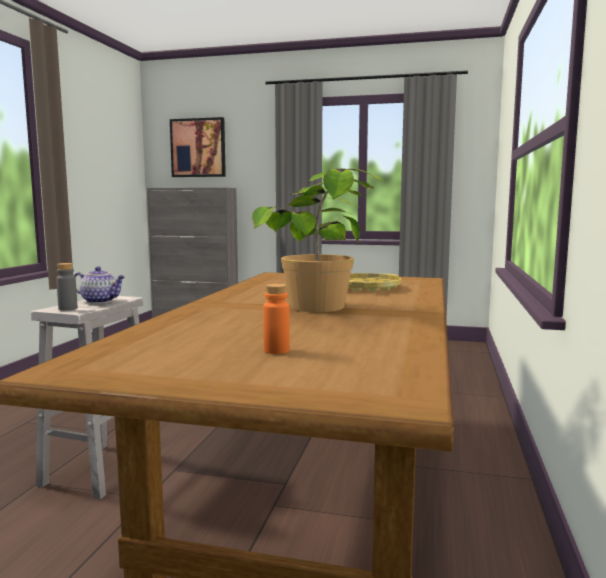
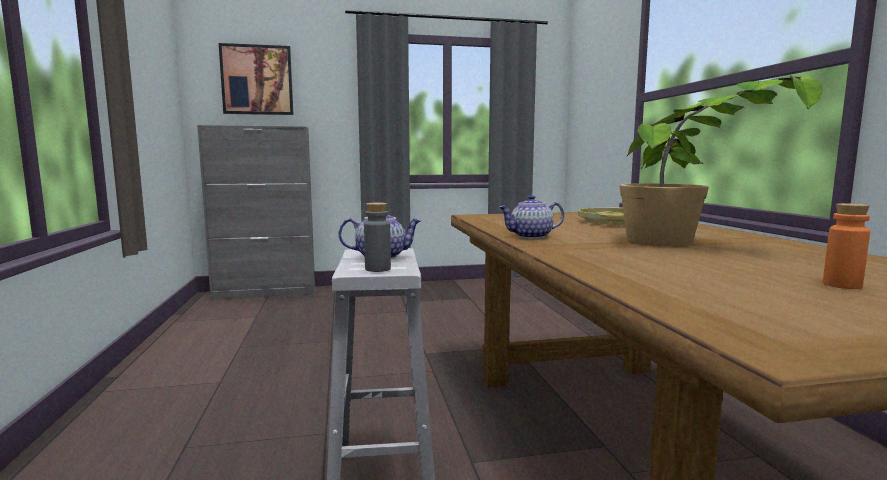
camera: 25 degrees left, 0 degrees up
(235, 295) = (531, 236): none -> teapot

